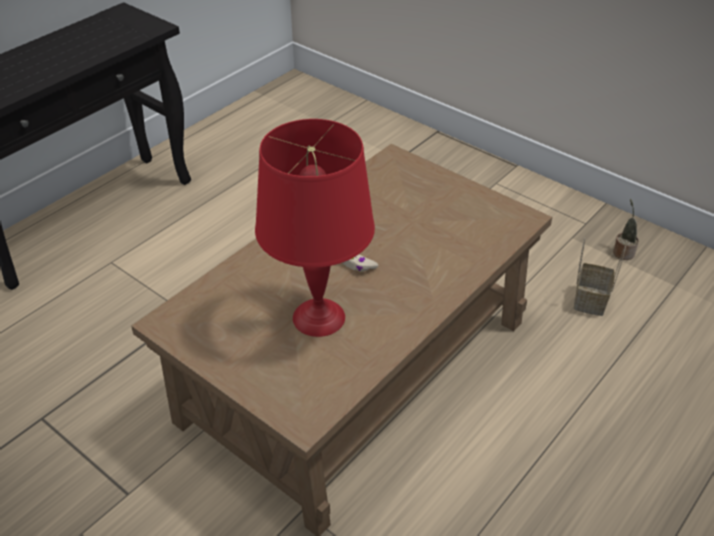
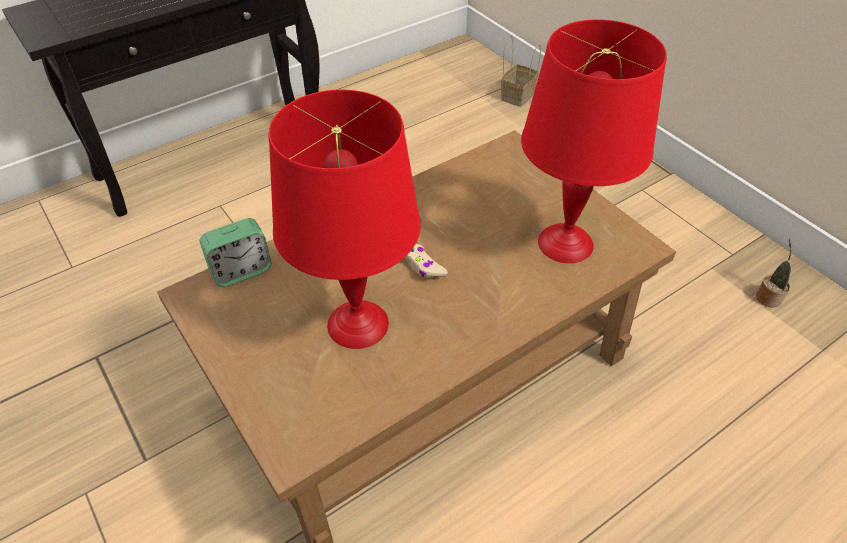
camera: 15 degrees right, 5 degrees up
(200, 295) = (241, 271): none -> alarm clock
(464, 226) = (565, 243): none -> red table lamp
(589, 299) = (712, 346): basket -> basket (517, 95)

